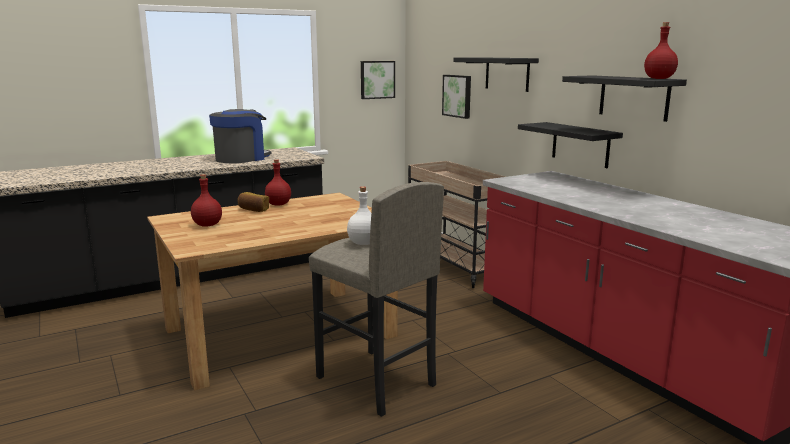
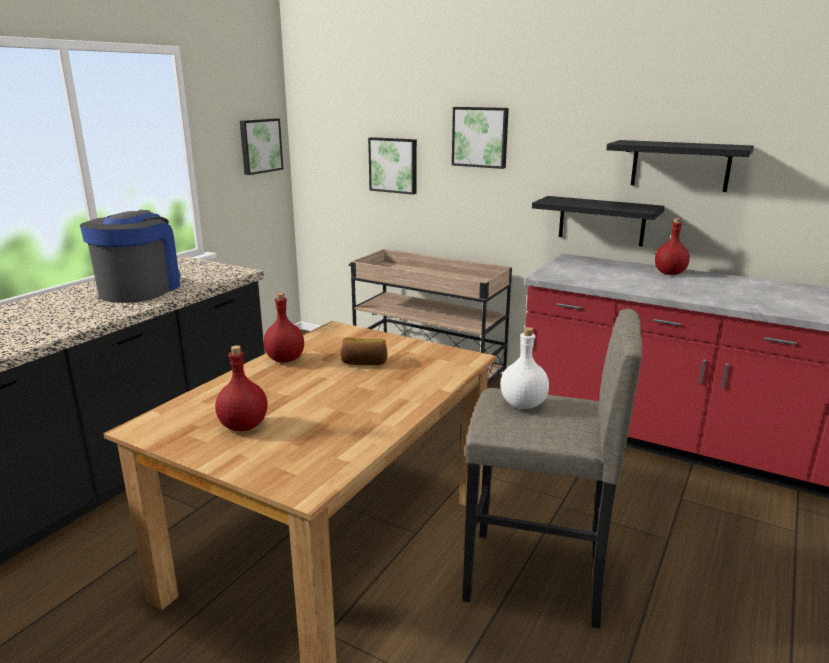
camera: 30 degrees left, 5 degrees up
(253, 210) = (265, 378): bread -> bread (364, 363)
(507, 74) = (480, 137): black shelf -> picture
(659, 78) = (731, 145): red bottle -> red bottle (669, 273)

